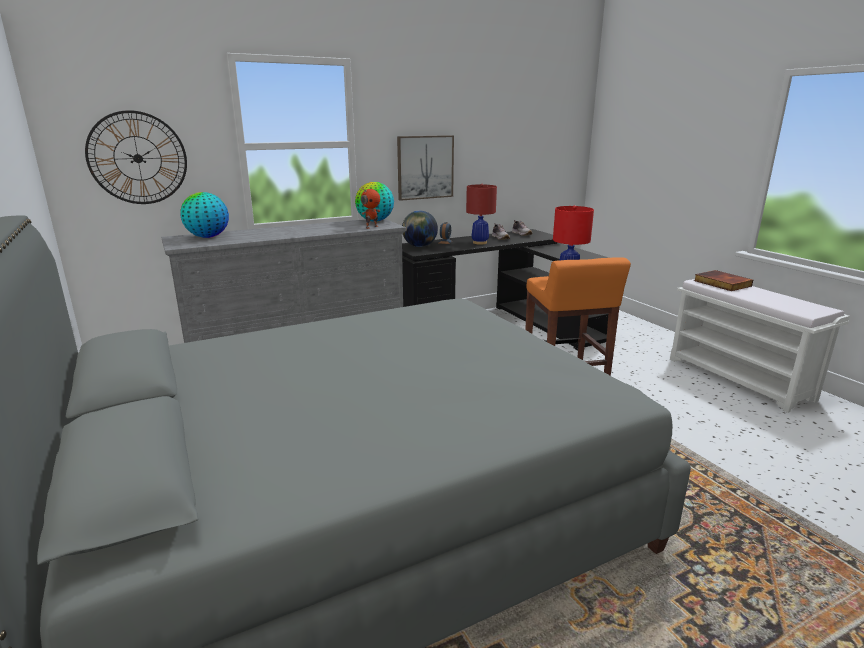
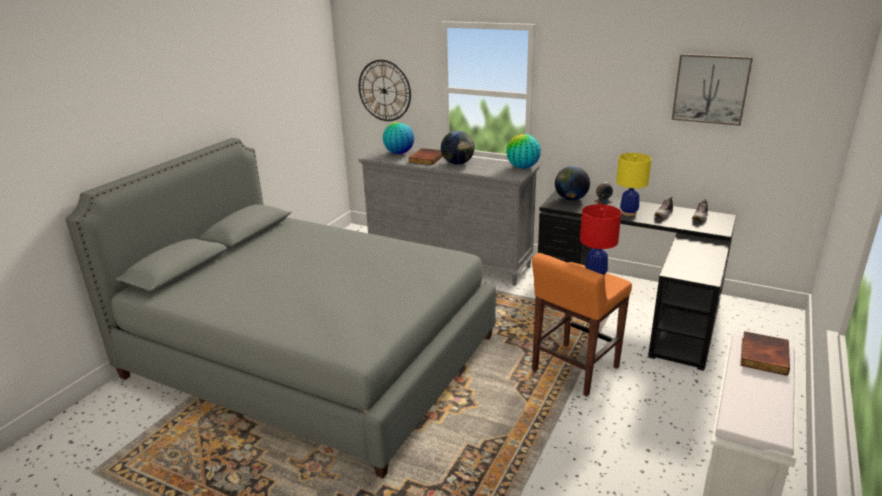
camera: 55 degrees right, 5 degrees up
(257, 234) = (426, 158): none -> book
(306, 230) = (458, 163): none -> globe
(371, 227) = (500, 173): toy robot -> none
(425, 167) = (600, 125): picture -> picture (710, 89)
(479, 242) = (628, 213): red table lamp -> yellow table lamp

